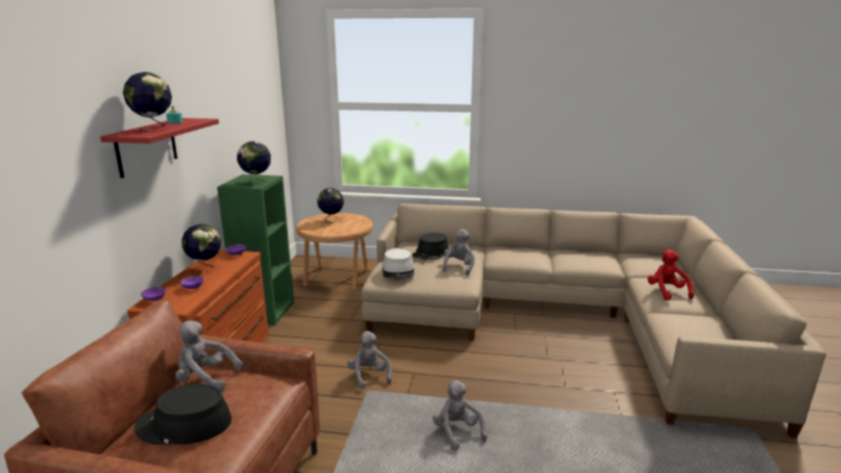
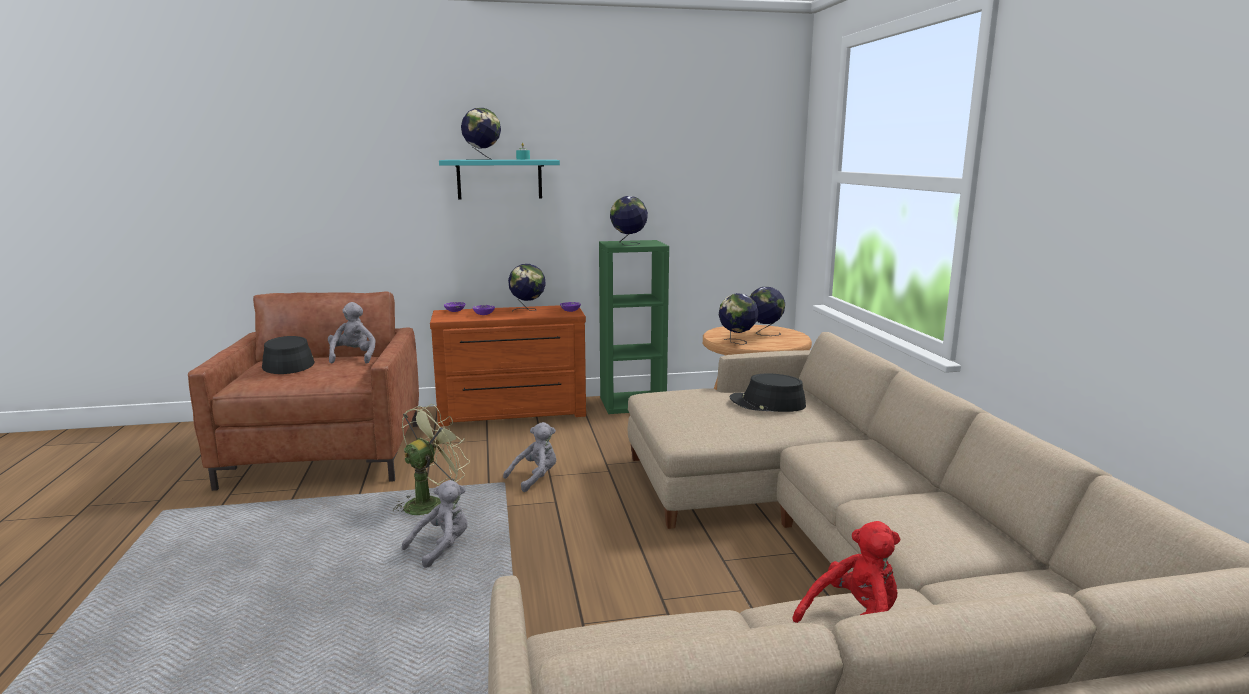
camera: 70 degrees right, 5 degrees down
(147, 147) = (499, 179): red shelf -> turquoise shelf
(343, 230) = (737, 342): none -> globe
(378, 432) = (430, 503): none -> green fan
(398, 271) = (684, 397): grey hat -> none
(459, 267) = (743, 427): grey plush toy -> none

